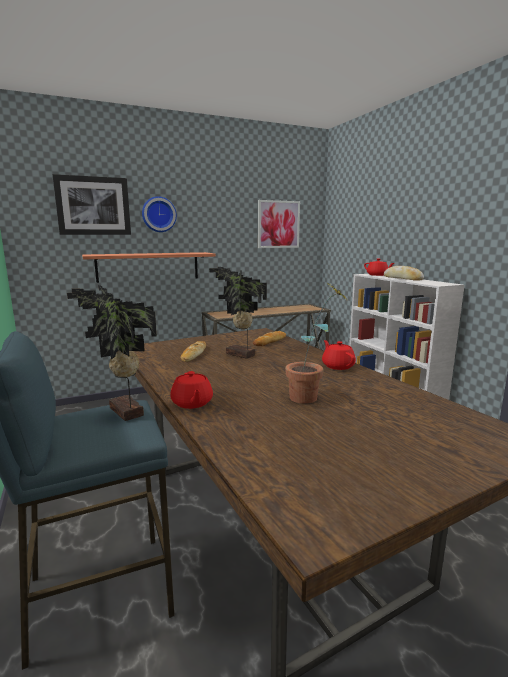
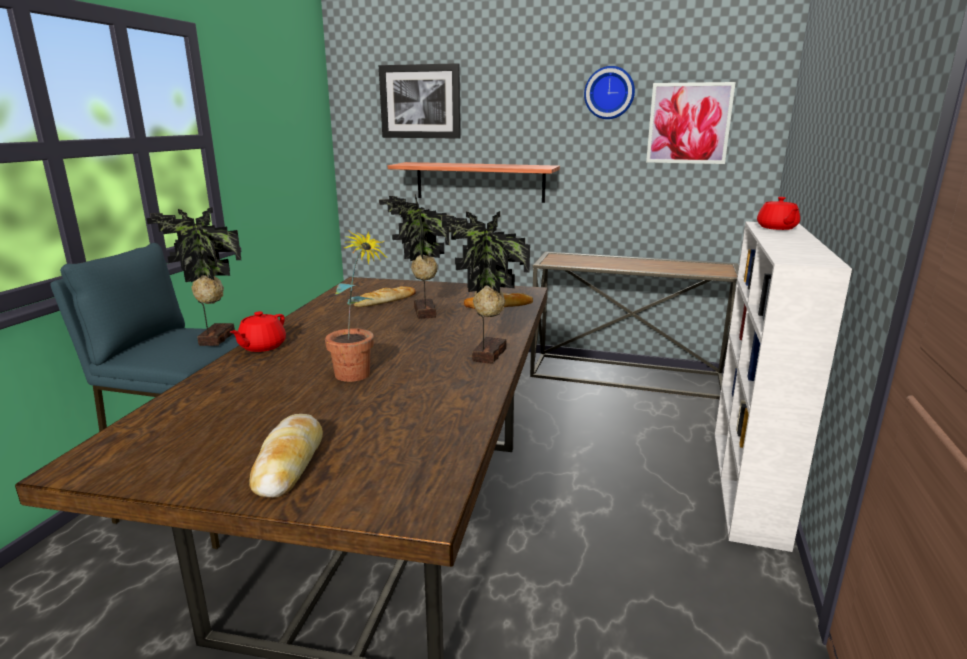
camera: 40 degrees right, 5 degrees up
(158, 214) = (497, 110): wall clock -> wall clock (609, 93)
(337, 366) = (486, 355): red teapot -> potted plant
(402, 278) = (787, 240): bread -> bread (289, 463)

